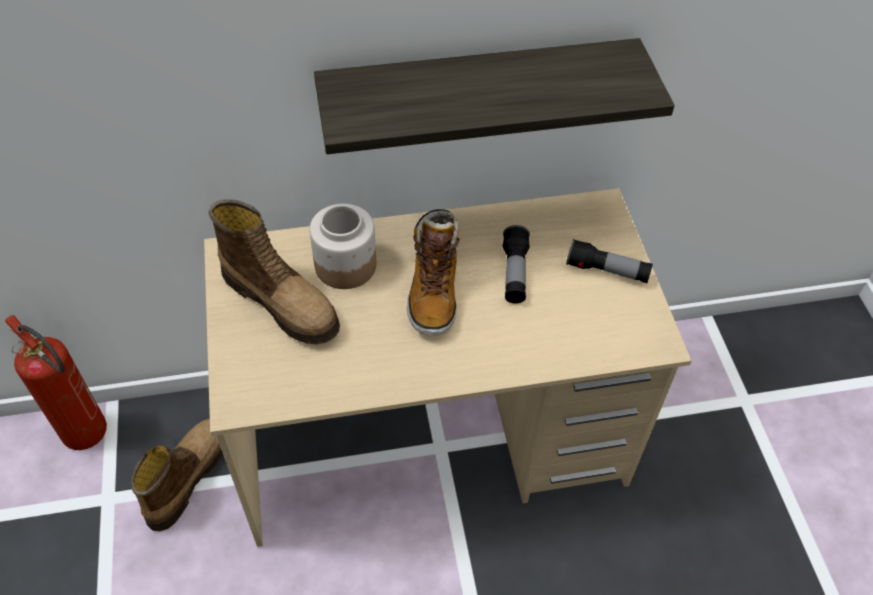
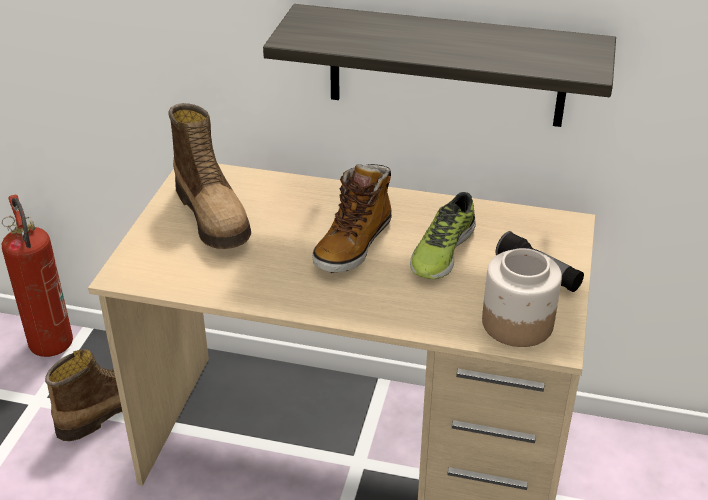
camera: 25 degrees right, 15 degrees down
(345, 266) = (286, 205): jar -> jar (516, 323)
(514, 273) = (441, 251): flashlight -> shoe

